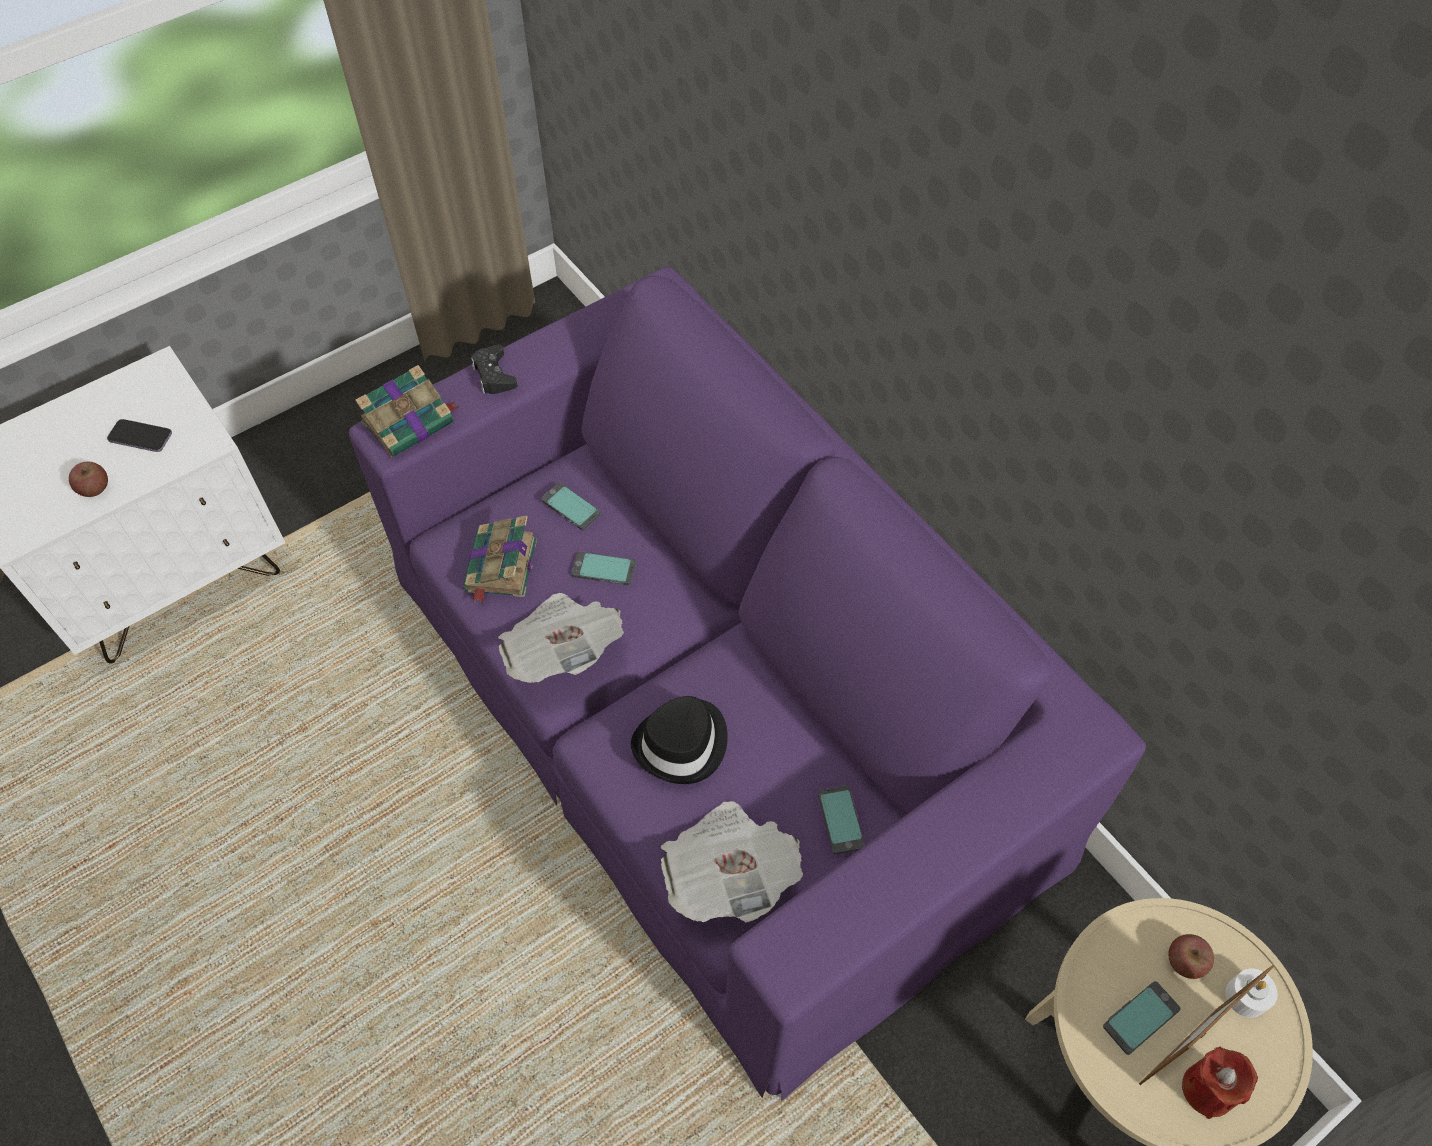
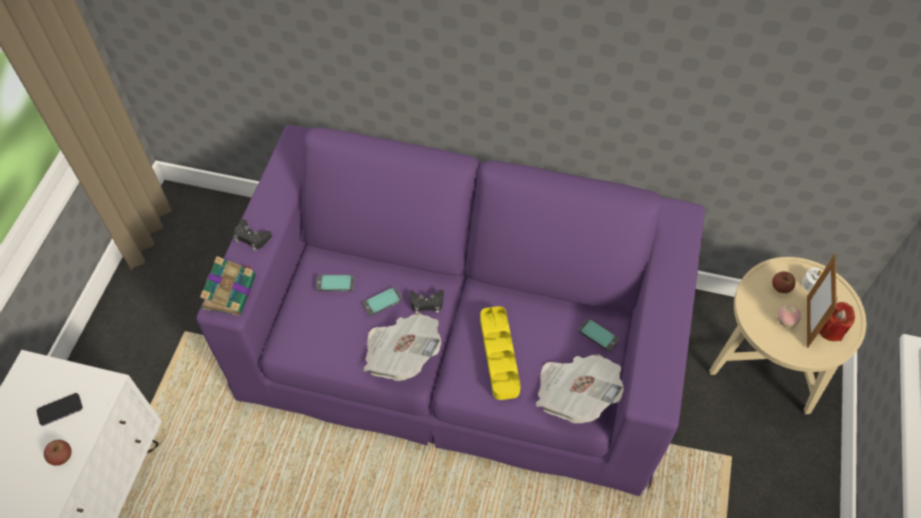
camera: 40 degrees left, 0 degrees up
(501, 567) = (328, 337): book -> none
(656, 610) = (427, 303): none -> black game controller
(682, 744) = (499, 355): black hat -> yellow tray
(1140, 1017) = (785, 322): phone -> apple

